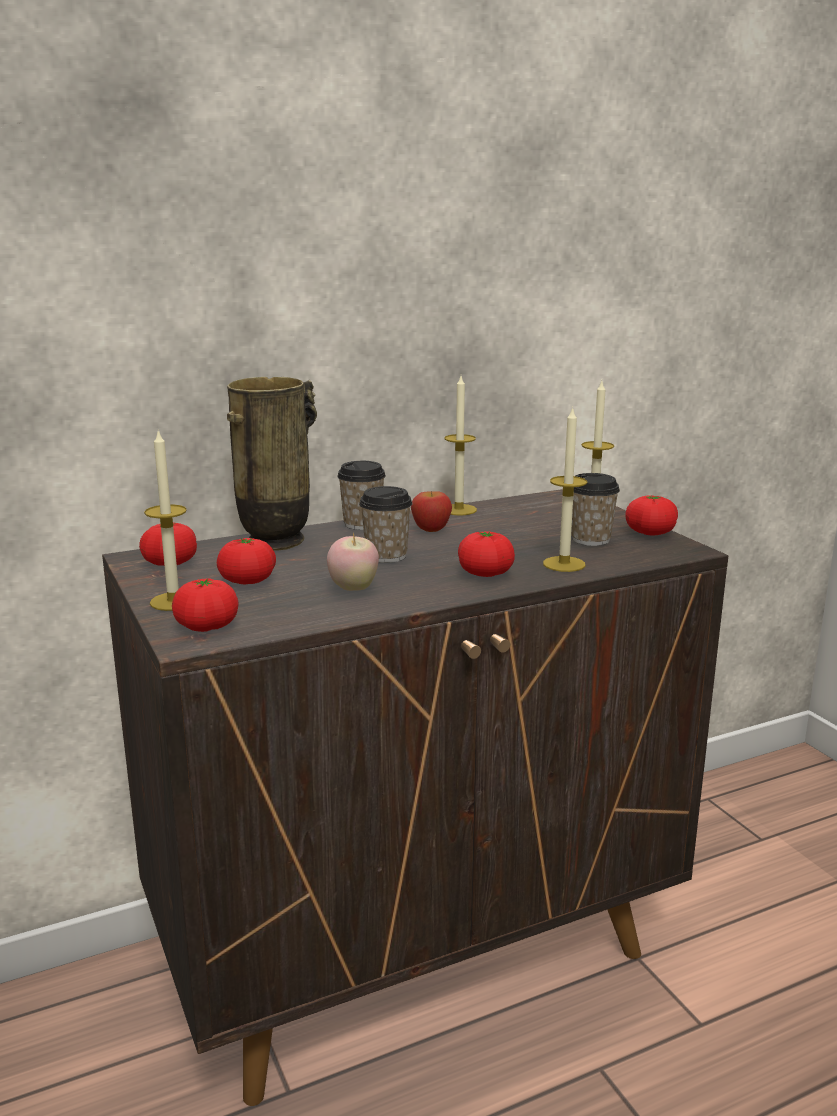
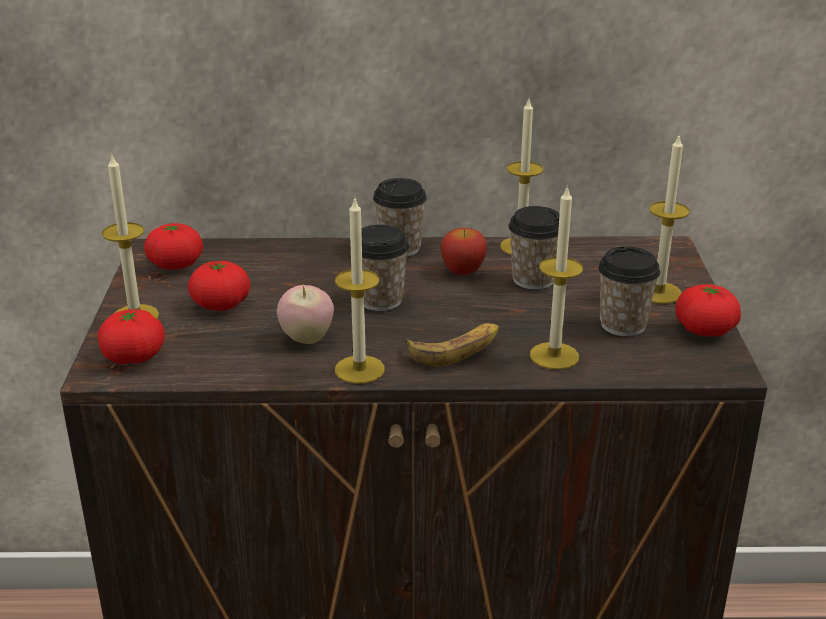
camera: 25 degrees right, 10 degrees up
(276, 542) = (294, 256): vase -> none
(422, 598) = (359, 369): none -> candle
(485, 573) = (456, 350): tomato -> banana
(492, 526) = (533, 279): none -> cup

